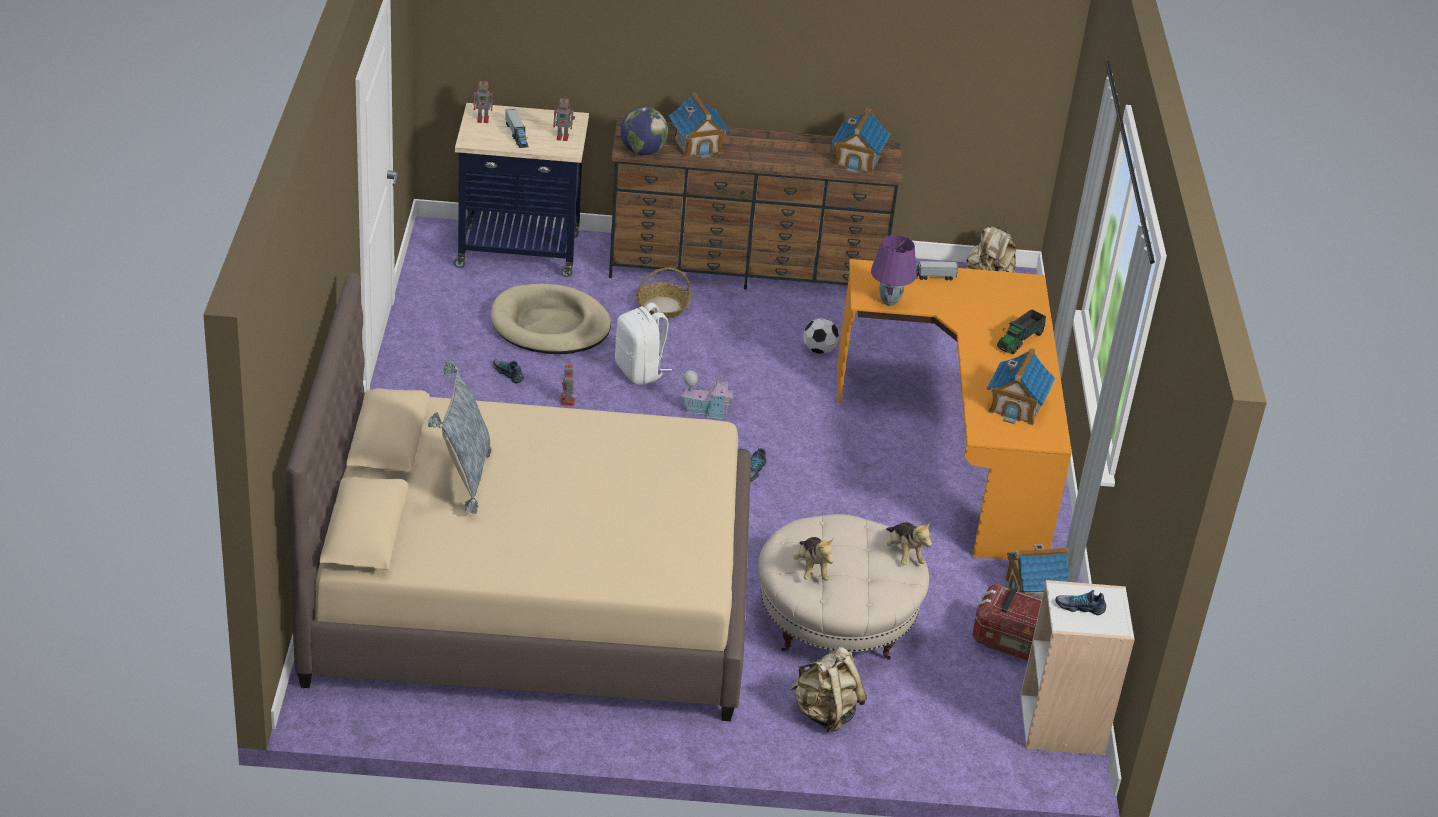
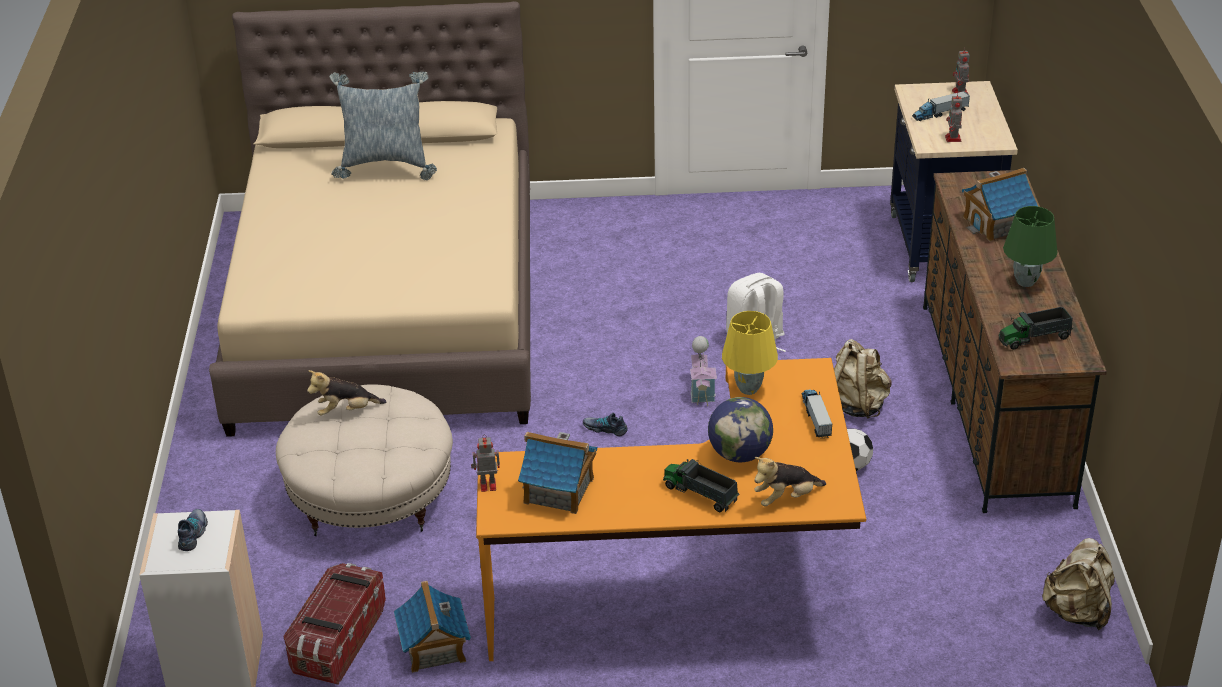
camera: 90 degrees right, 0 degrees up
(508, 373) = (721, 264): shoe -> none
(550, 325) = (815, 279): beige dog bed -> none
(567, 402) = (685, 302): toy robot -> toy robot (487, 485)
(642, 151) = (958, 190): globe -> globe (739, 454)
(663, 306) = (885, 347): basket -> none
(784, 149) = (1025, 282): none -> green table lamp
(825, 713) = (236, 495): beige backpack -> beige backpack (857, 405)
(858, 160) = (1034, 338): toy house -> toy truck
(889, 301) = (749, 389): purple table lamp -> yellow table lamp
(904, 554) = (380, 475): plush toy -> plush toy (786, 498)

